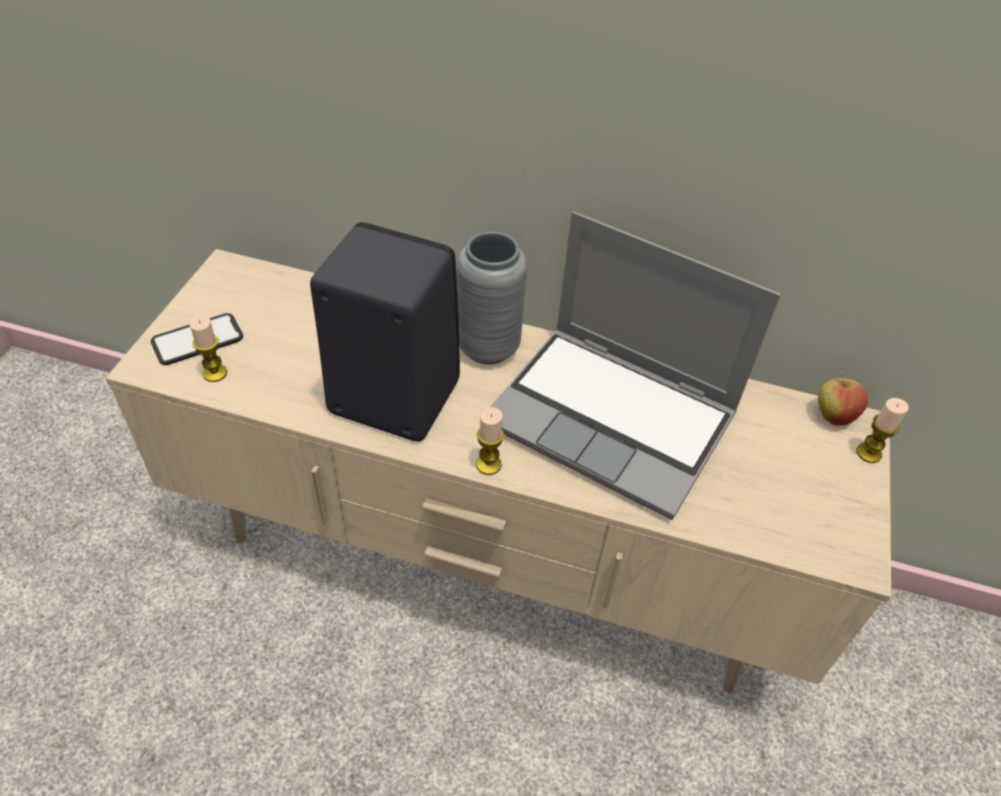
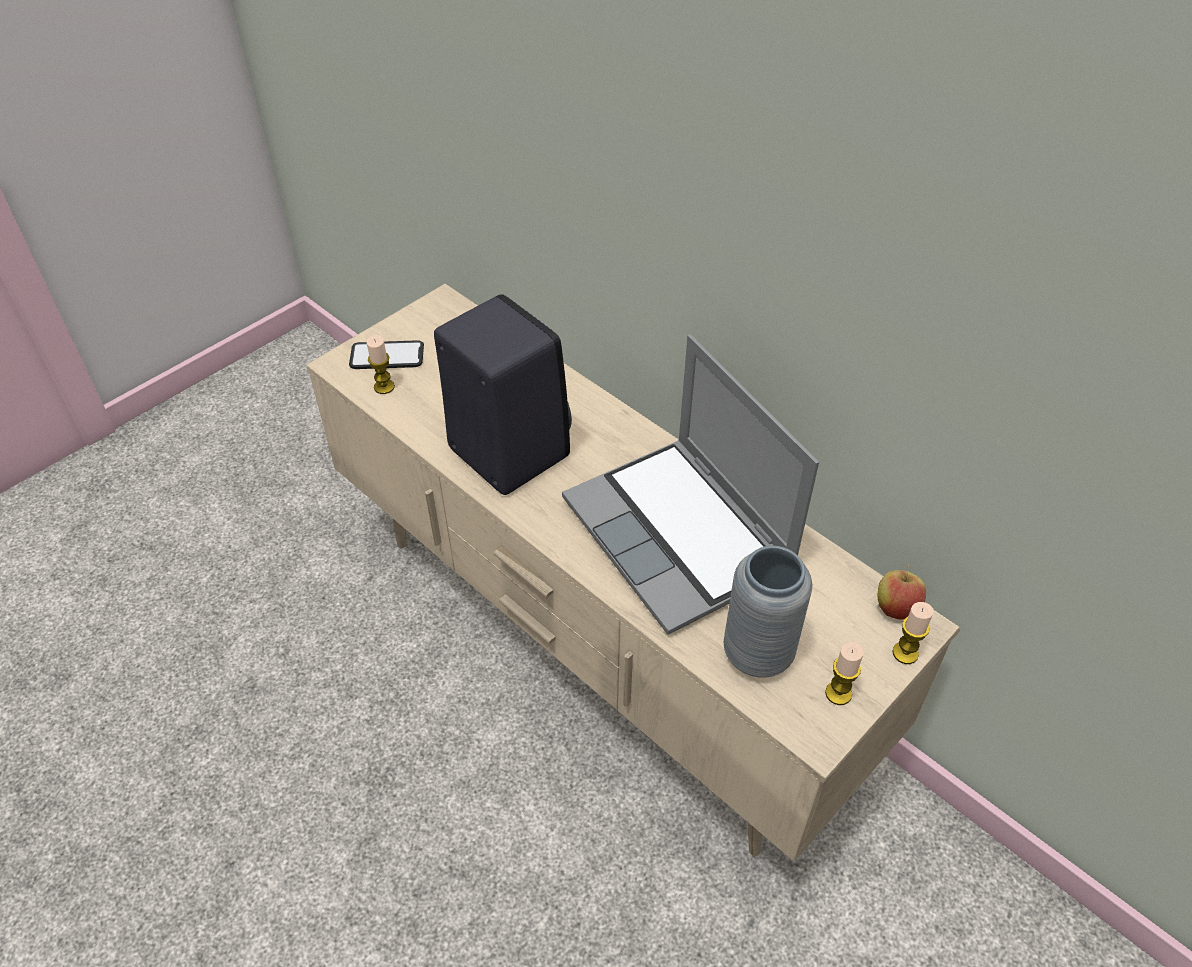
camera: 30 degrees right, 0 degrees up
(488, 347) = (613, 437): grey vase -> grey vase (758, 654)
(488, 464) = (548, 533): candle -> candle (838, 693)

